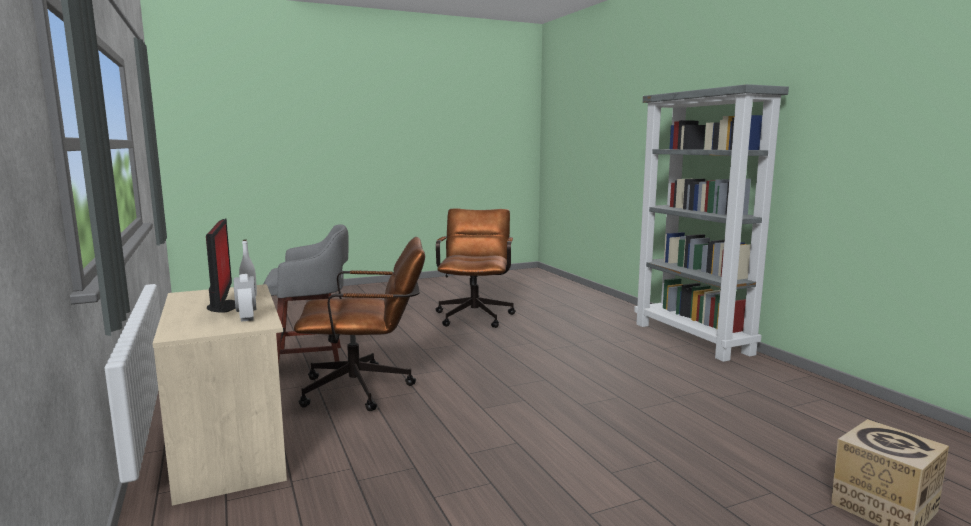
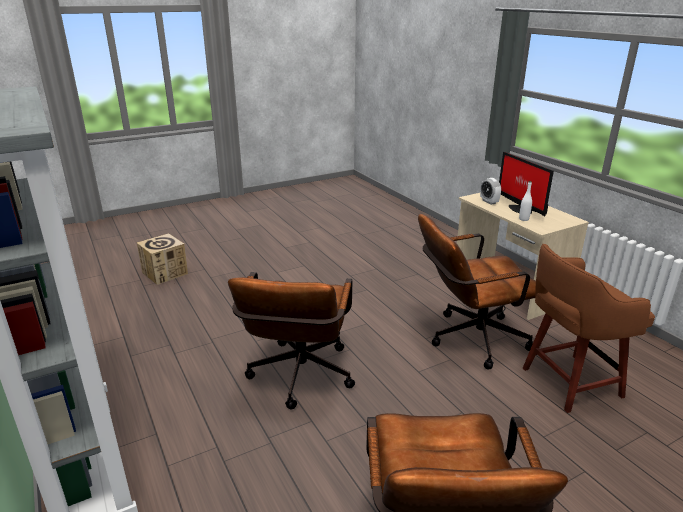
camera: 175 degrees right, 15 degrees up
(312, 359) = (568, 383): grey stool -> brown stool
(559, 369) = (299, 379): none -> brown office chair

